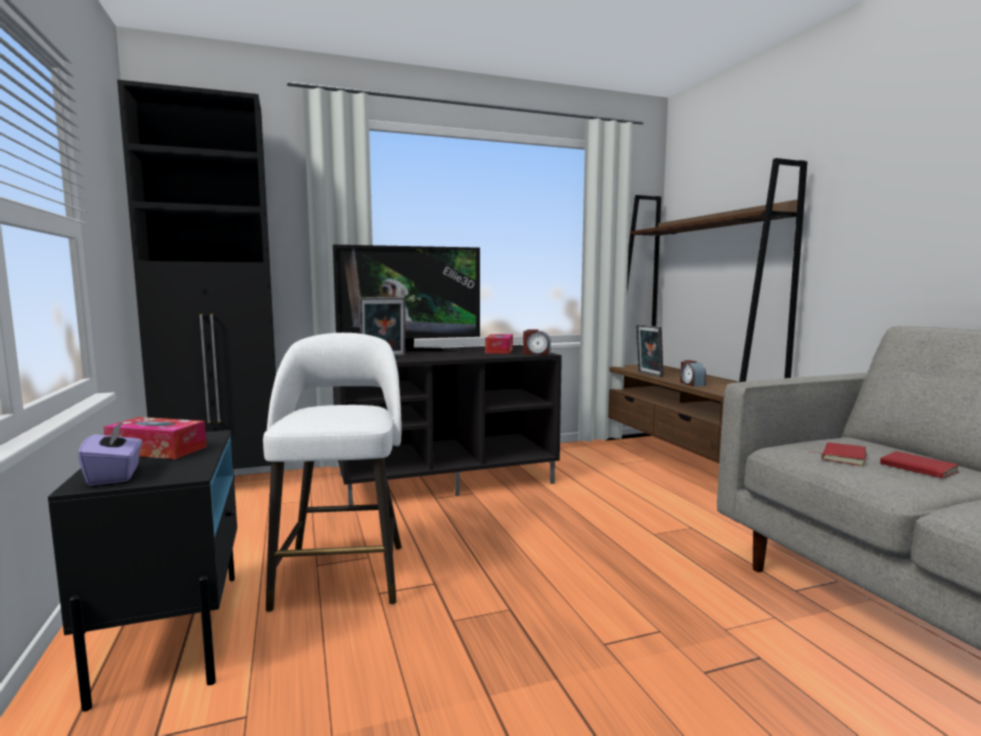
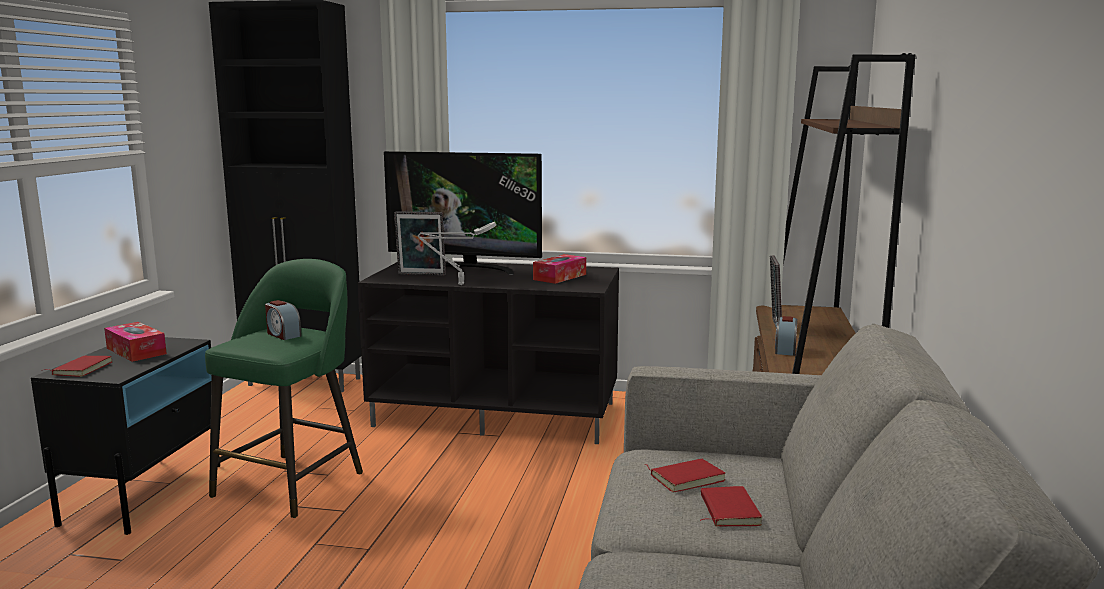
camera: 30 degrees right, 5 degrees up
(115, 476) = (81, 369): purple tissue box -> red book
(342, 573) = (292, 482): white stool -> green stool
(436, 359) = (458, 284): none -> grey table lamp
(536, 353) = (584, 287): alarm clock -> alarm clock (283, 334)

